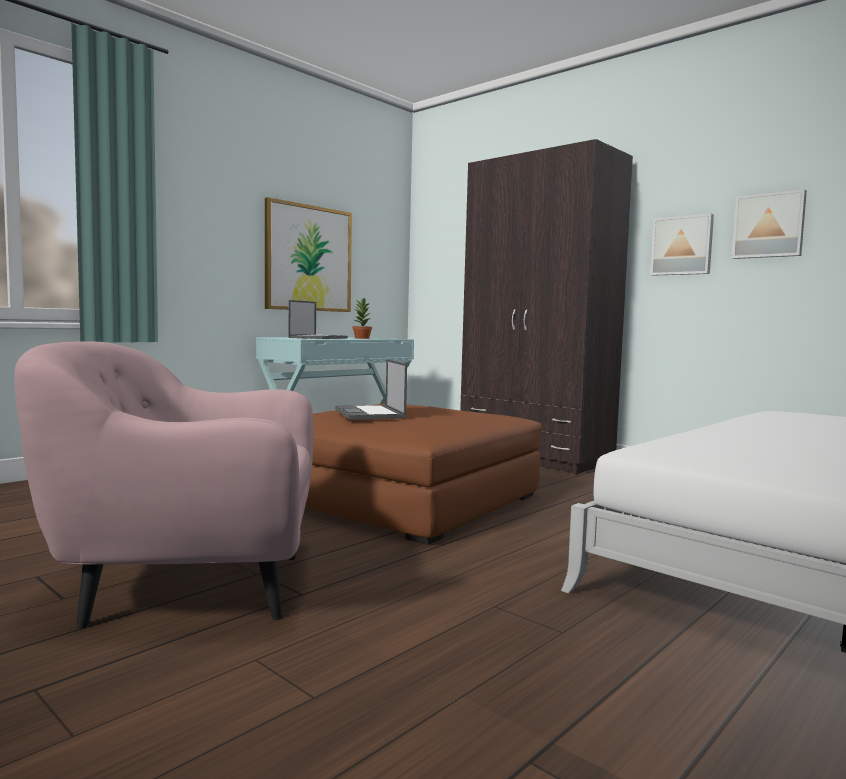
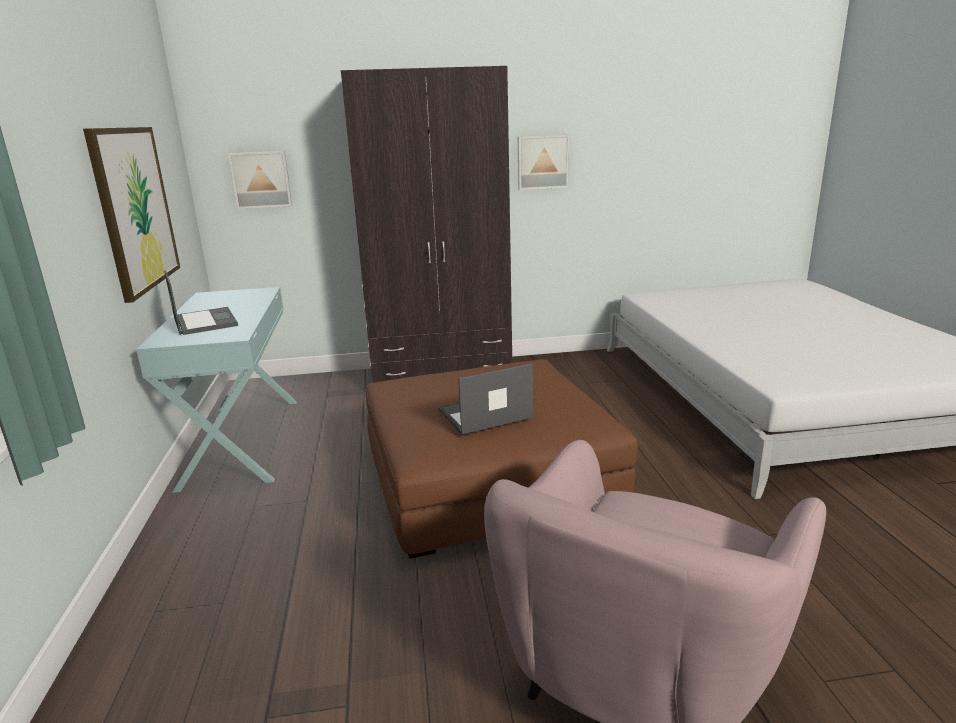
camera: 50 degrees left, 15 degrees up
(361, 338) = (237, 304): potted plant -> none
(370, 413) = (484, 414): laptop -> laptop turned 135 degrees clockwise
(769, 226) = (610, 146): picture -> picture (261, 179)

